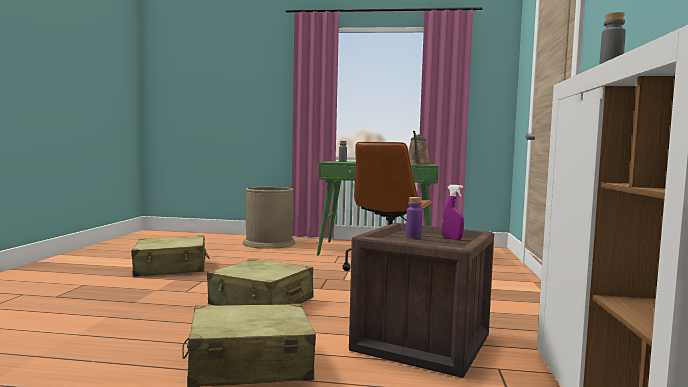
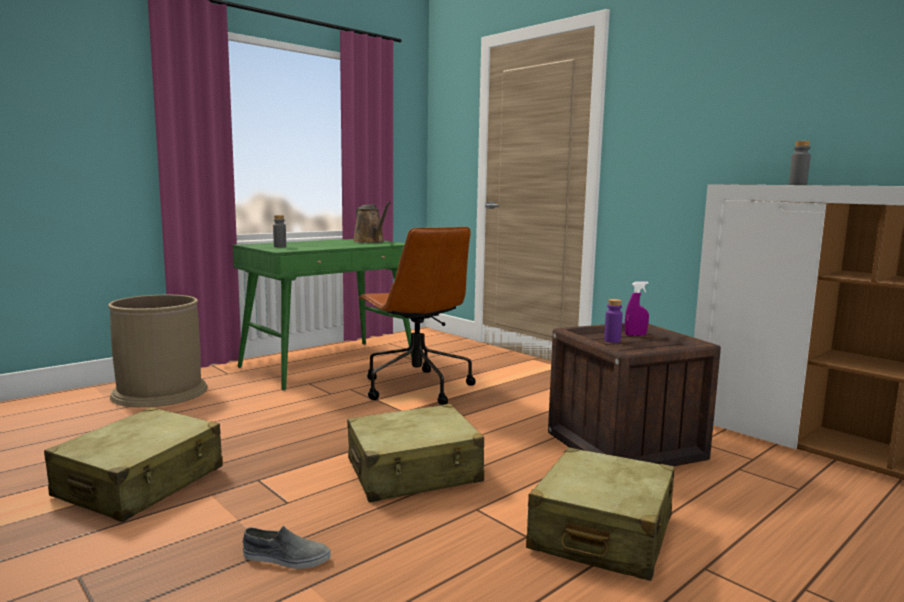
camera: 50 degrees left, 5 degrees up
(129, 306) = (286, 558): none -> grey shoe

